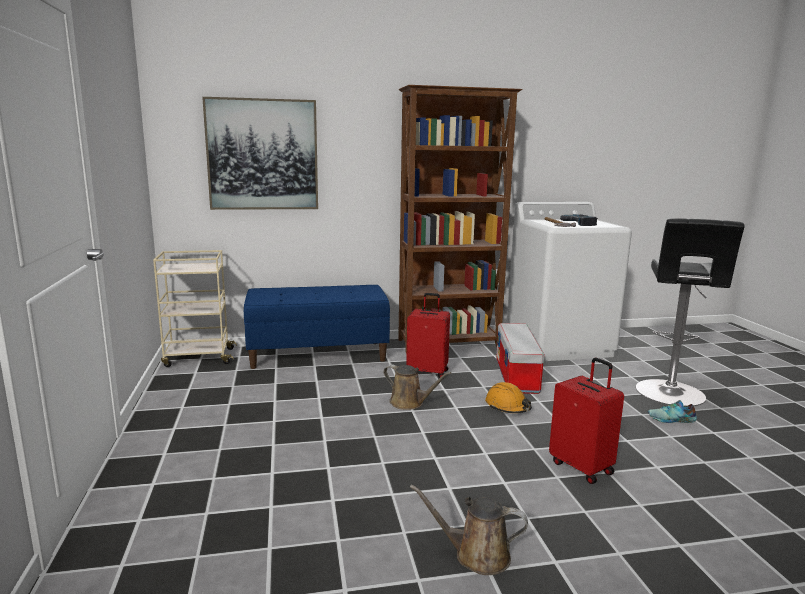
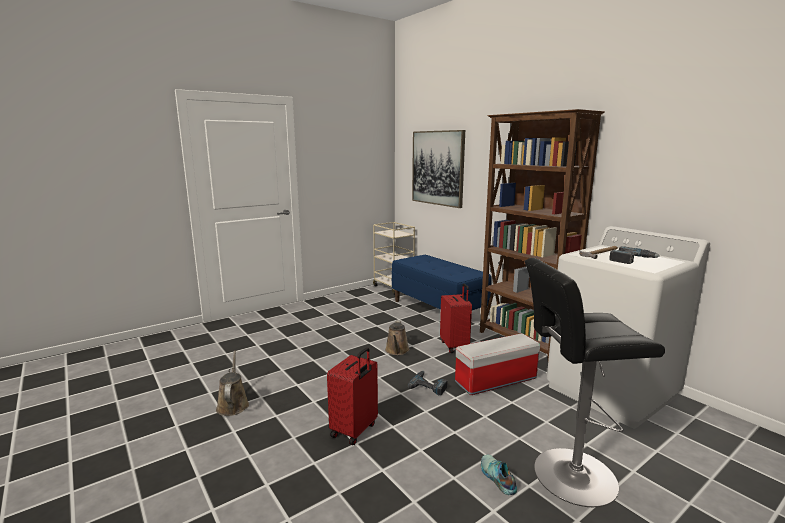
camera: 65 degrees right, 0 degrees up
(507, 407) = (429, 386): orange hard hat -> power drill

